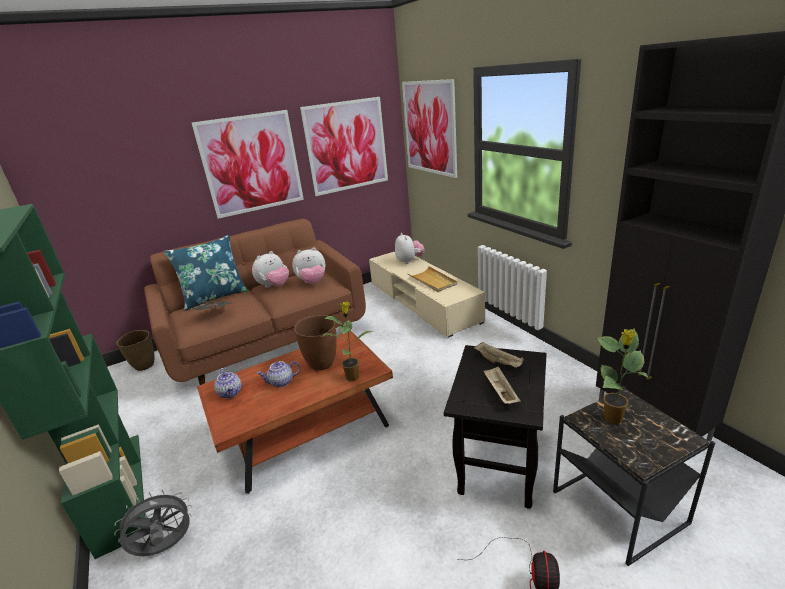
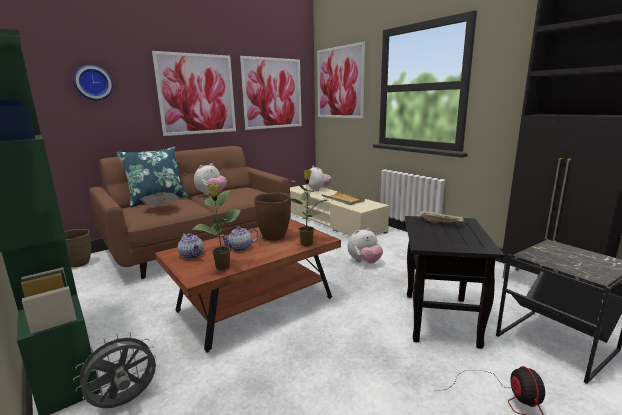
camera: 10 degrees left, 10 degrees down
(130, 172) = (93, 82): none -> wall clock
(312, 282) = (246, 192): plush toy -> plush toy (364, 262)
(500, 392) = (453, 238): beige tray -> none
(613, 418) = (552, 254): potted plant -> potted plant (222, 267)

